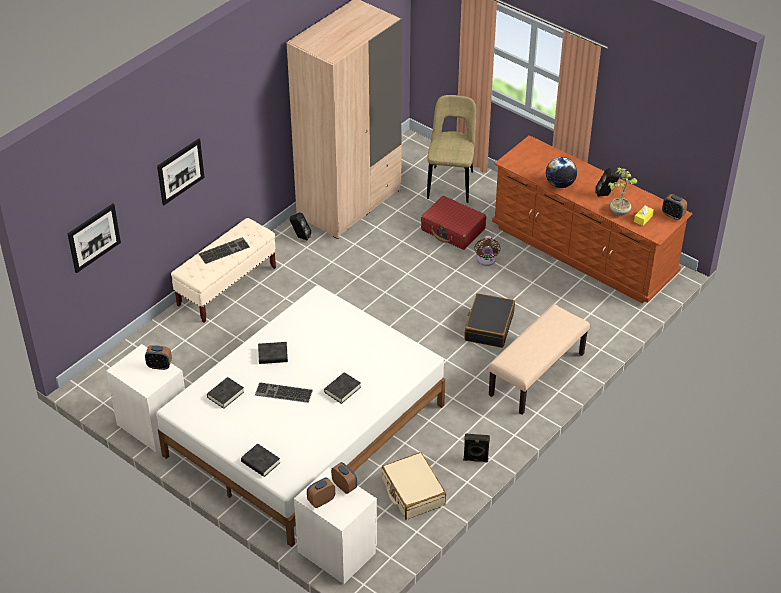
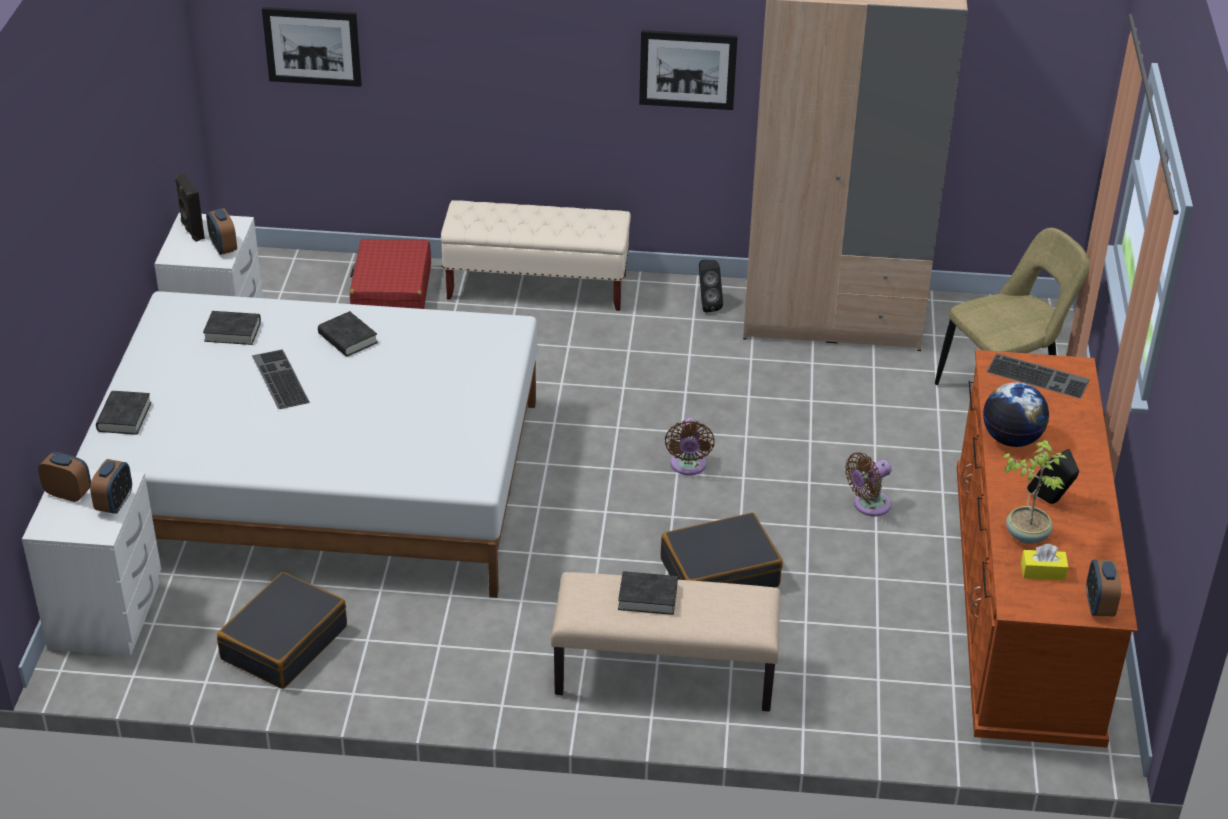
camera: 55 degrees right, 5 degrees down
(180, 171) = (502, 44): picture -> picture (687, 69)
(224, 250) = (538, 219): keyboard -> keyboard (1039, 375)
(342, 390) = (334, 430): black book -> black book (647, 597)
(411, 302) = (688, 466): none -> brown fan
(412, 492) = (284, 642): beige suitcase -> black suitcase
(453, 230) = (898, 440): red suitcase -> red suitcase (391, 292)
(475, 459) = (409, 683): black speaker -> black speaker (192, 231)

